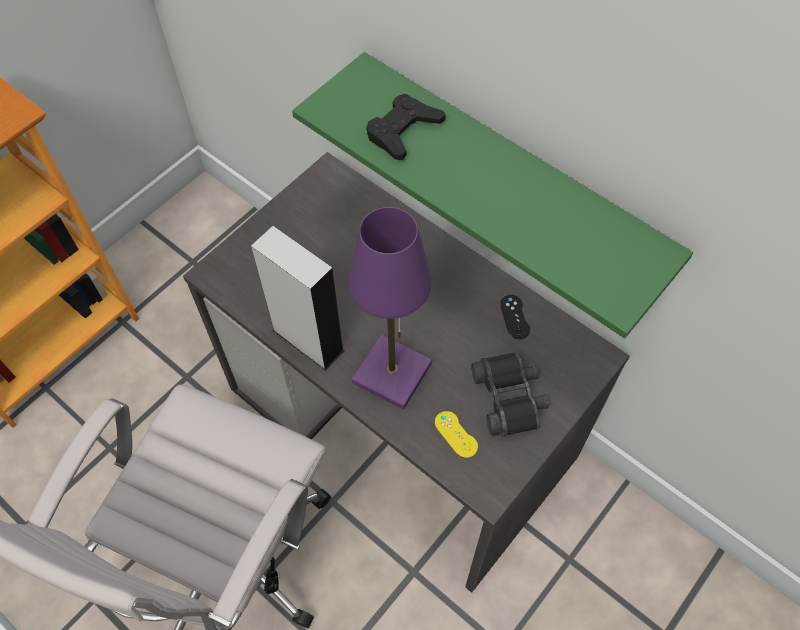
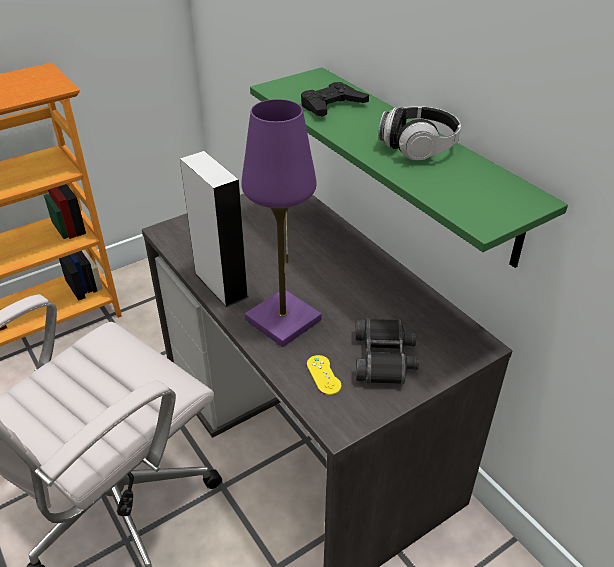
camera: 15 degrees right, 20 degrees down
(514, 317) = (409, 302): black game controller -> none
(521, 189) = (418, 147): none -> headphones

